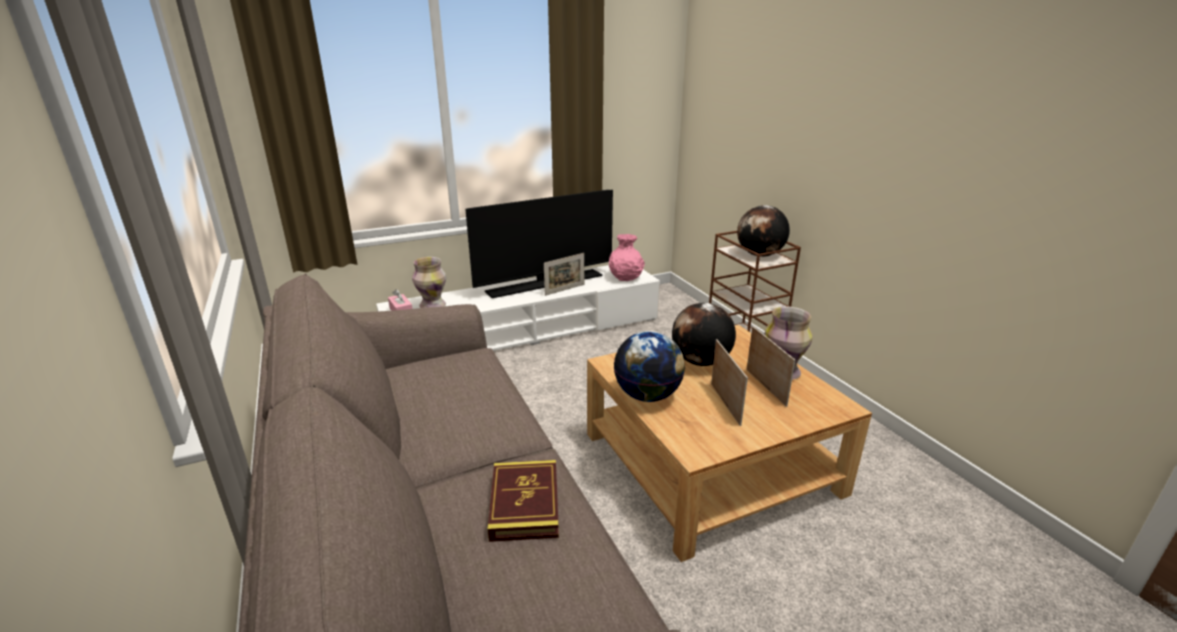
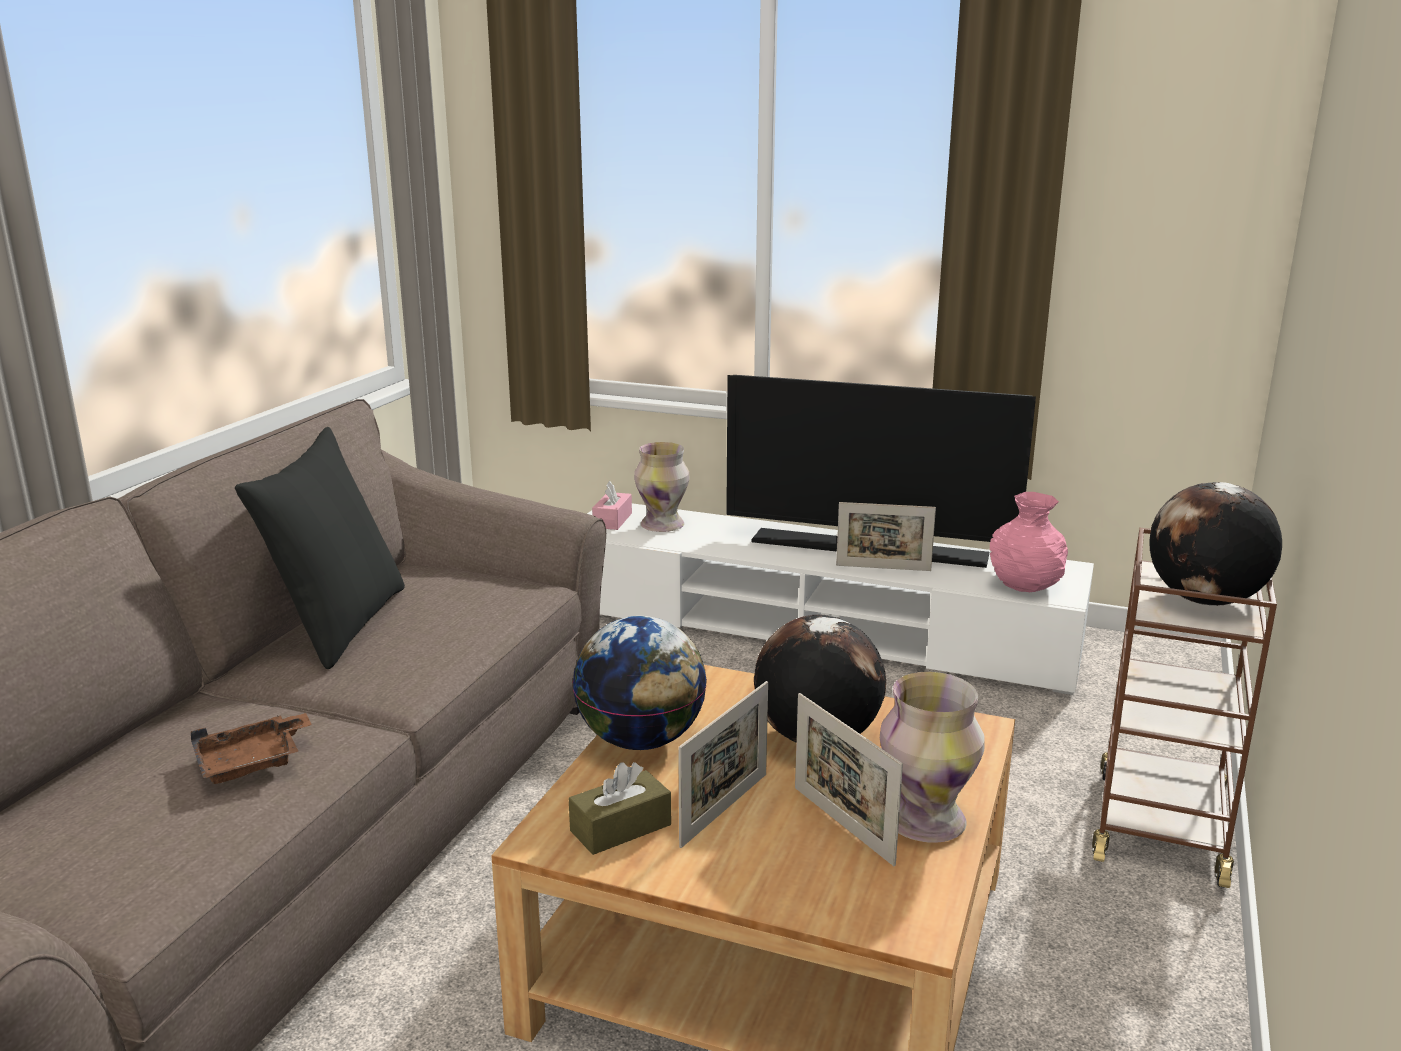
camera: 45 degrees right, 5 degrees down
(413, 417) = (341, 624): none -> black pillow
(524, 504) = (252, 762): book -> brown tray
(709, 432) = (620, 828): none -> brown tissue box
(765, 387) = (842, 825): picture frame -> picture frame turned 120 degrees clockwise

